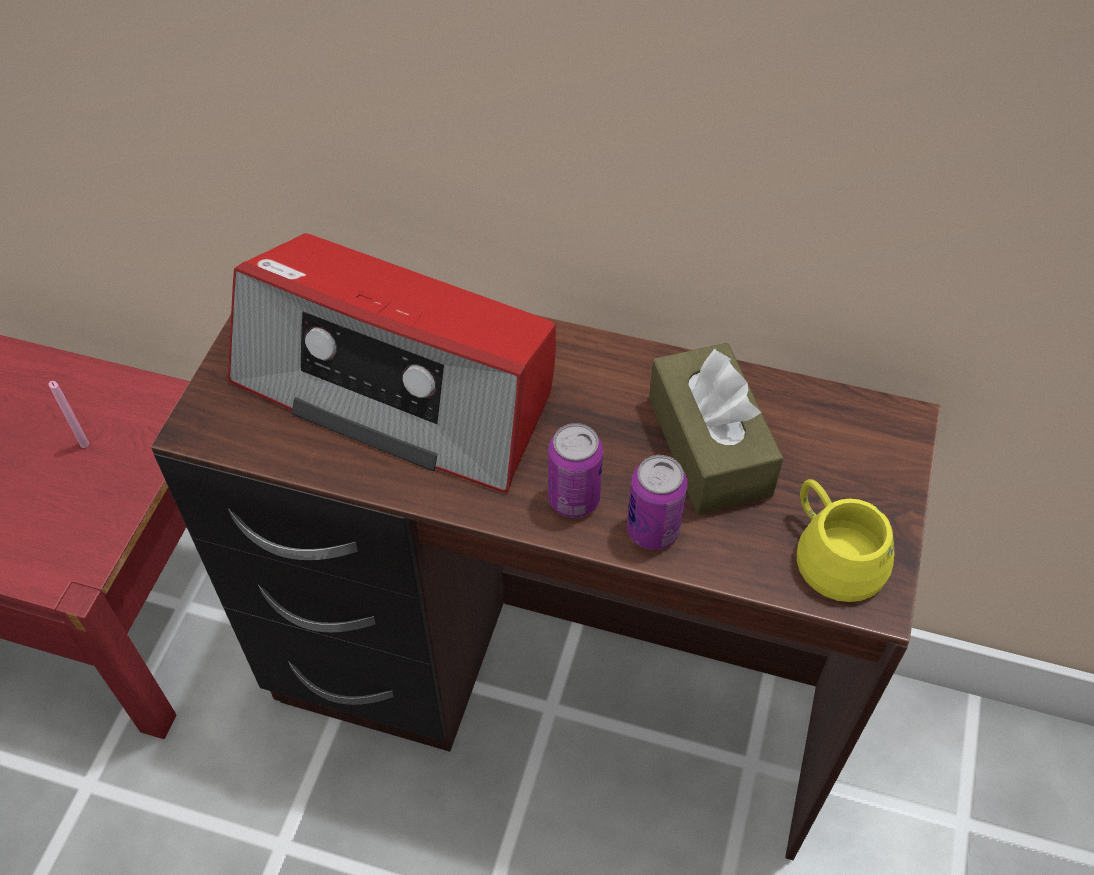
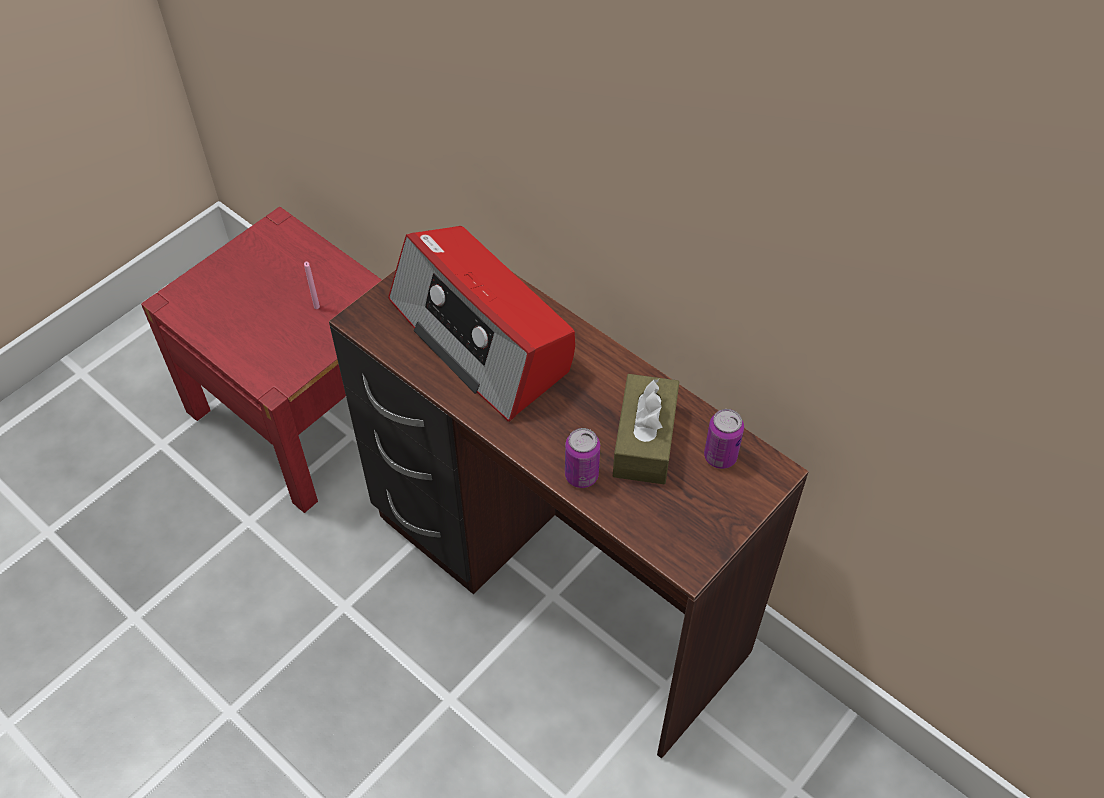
camera: 25 degrees right, 0 degrees up
(574, 499) = (546, 440): can -> can (720, 456)
(841, 548) = (687, 530): yellow mug -> none

